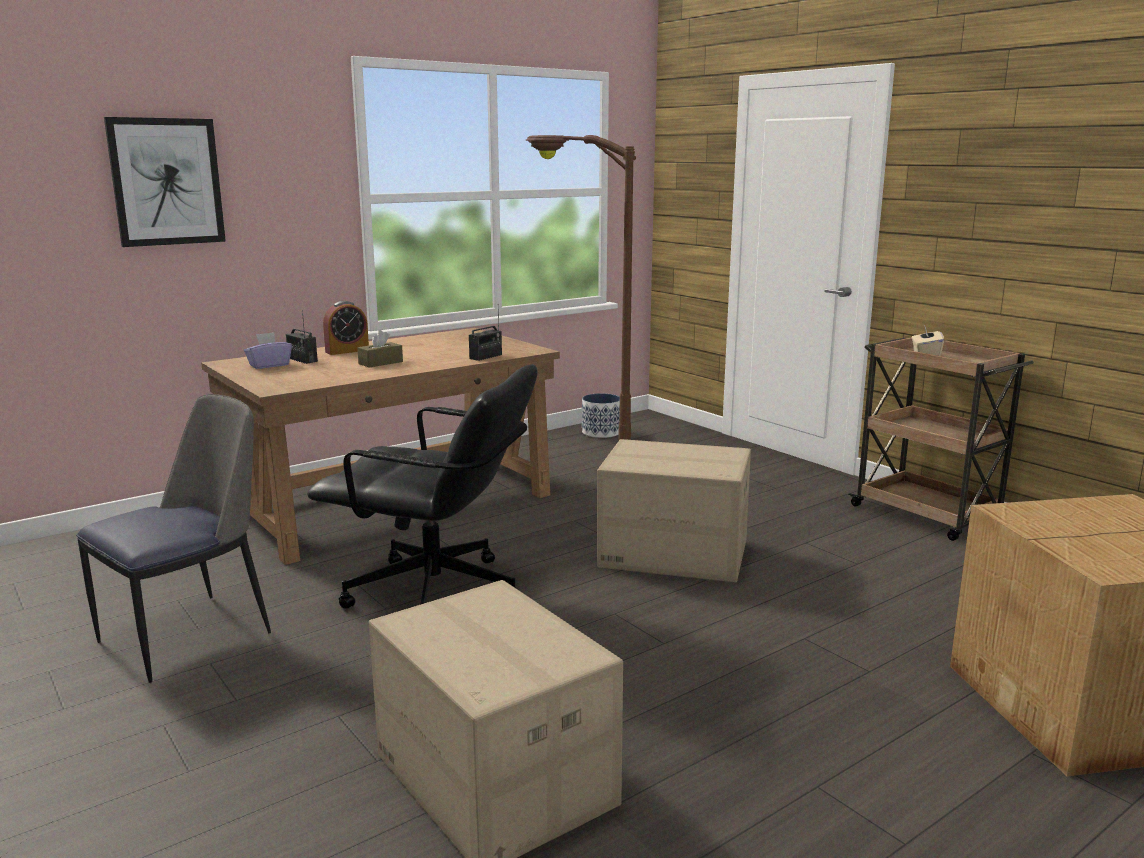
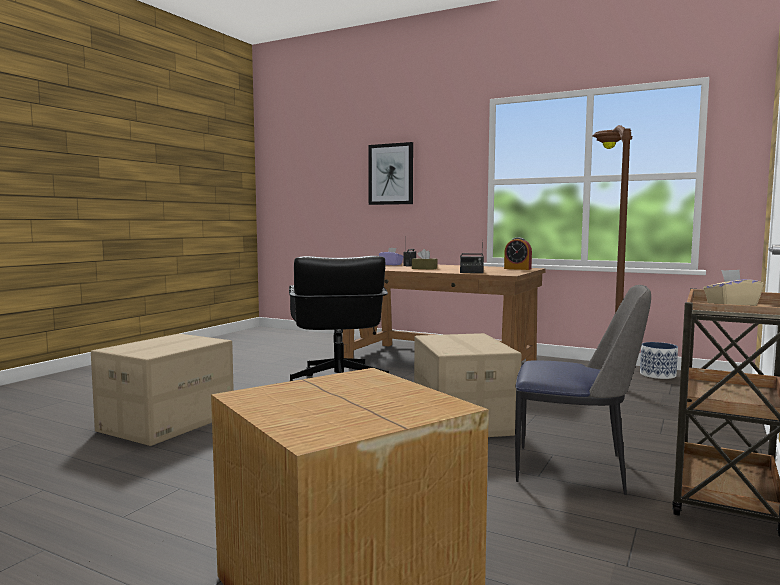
camera: 65 degrees right, 10 degrees down
(190, 635) = (263, 363): chair -> chair (574, 469)
(347, 351) = (440, 266): alarm clock -> alarm clock (517, 269)

